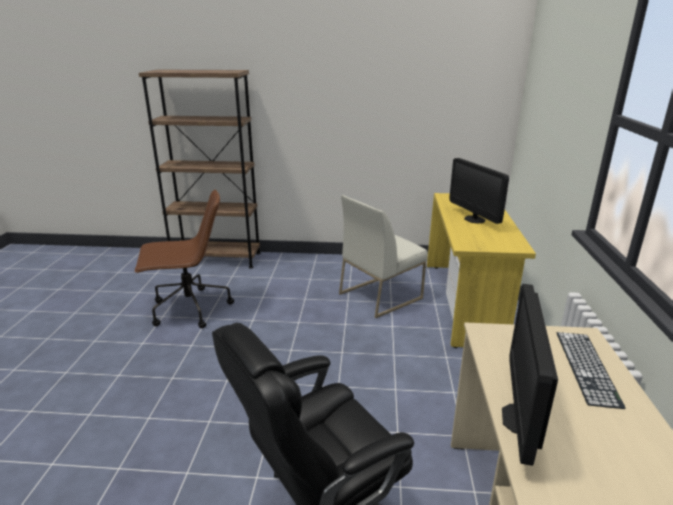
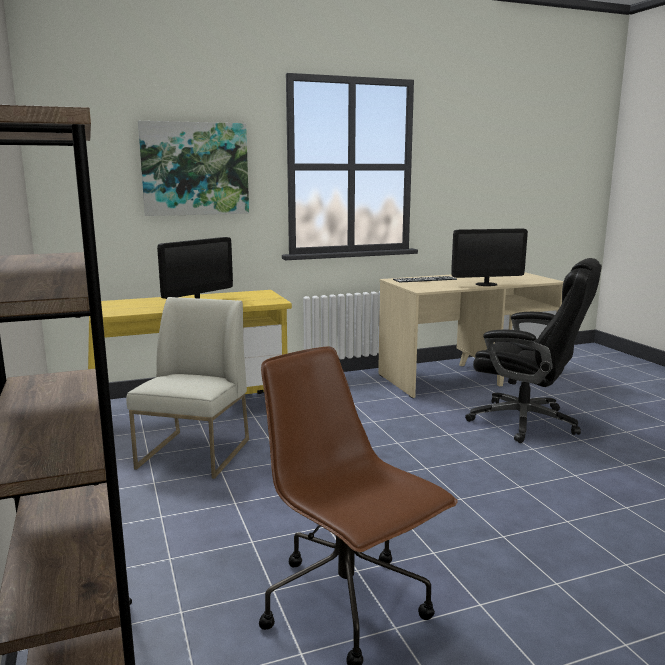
camera: 115 degrees left, 10 degrees down
(380, 295) = (195, 454): white chair -> white chair turned 105 degrees counterclockwise
(567, 103) = (195, 169): none -> picture

